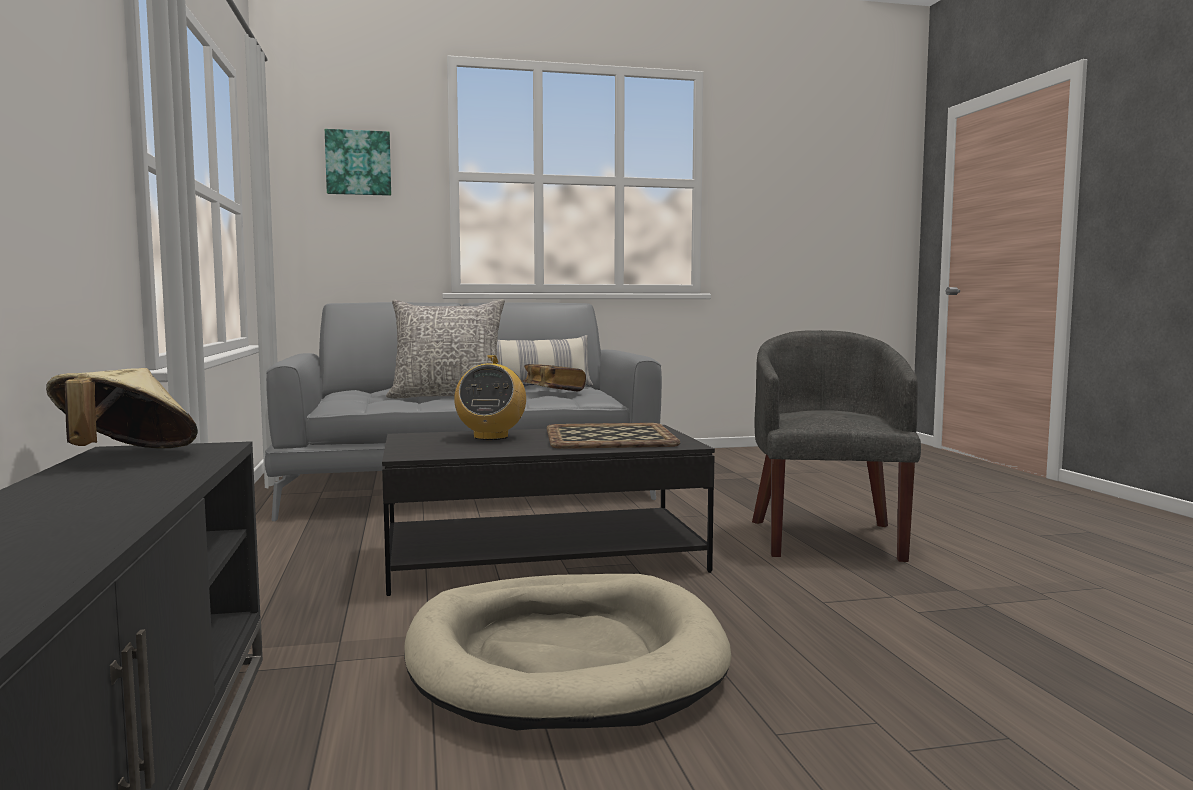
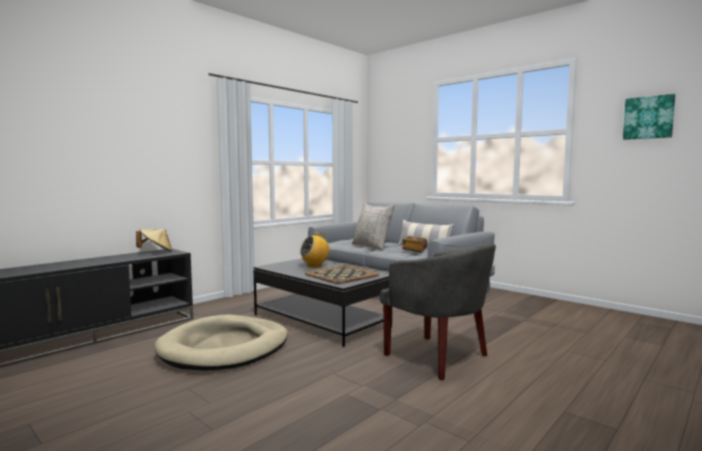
camera: 55 degrees right, 0 degrees up
(358, 163) = (399, 138): picture -> picture (648, 117)
(827, 538) = (438, 357): grey armchair -> grey armchair turned 75 degrees clockwise

